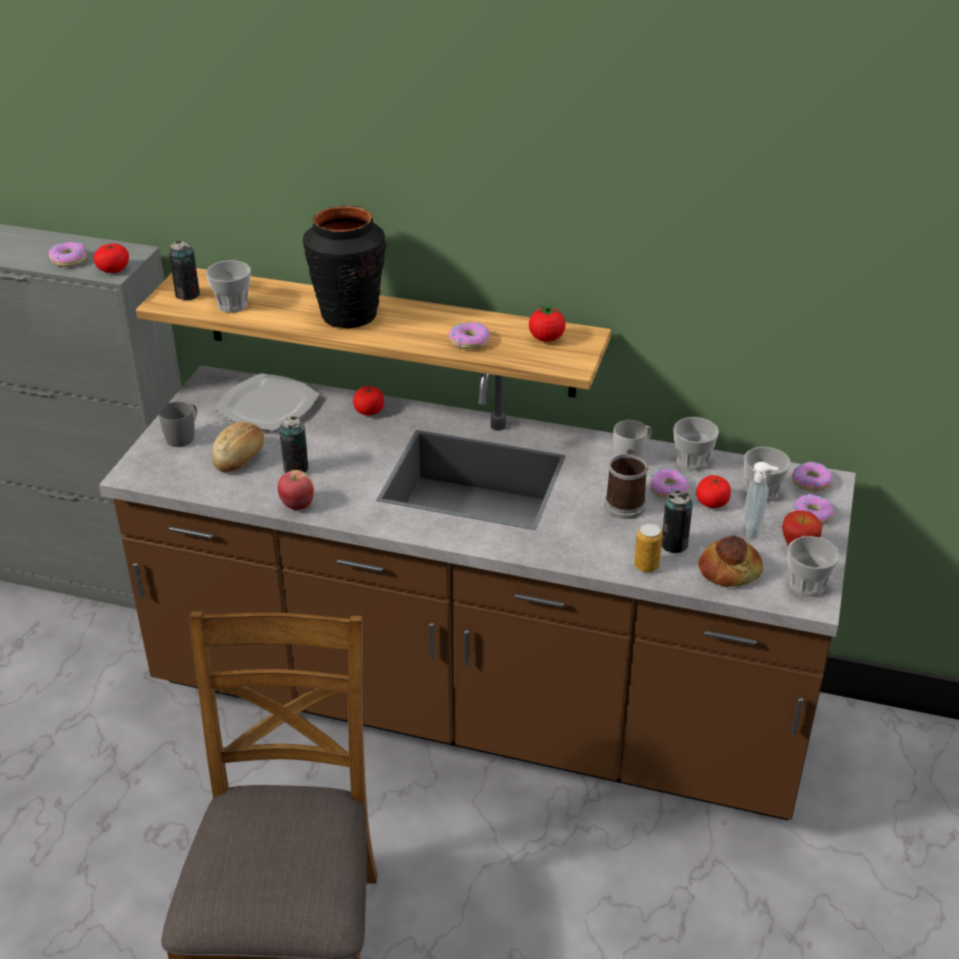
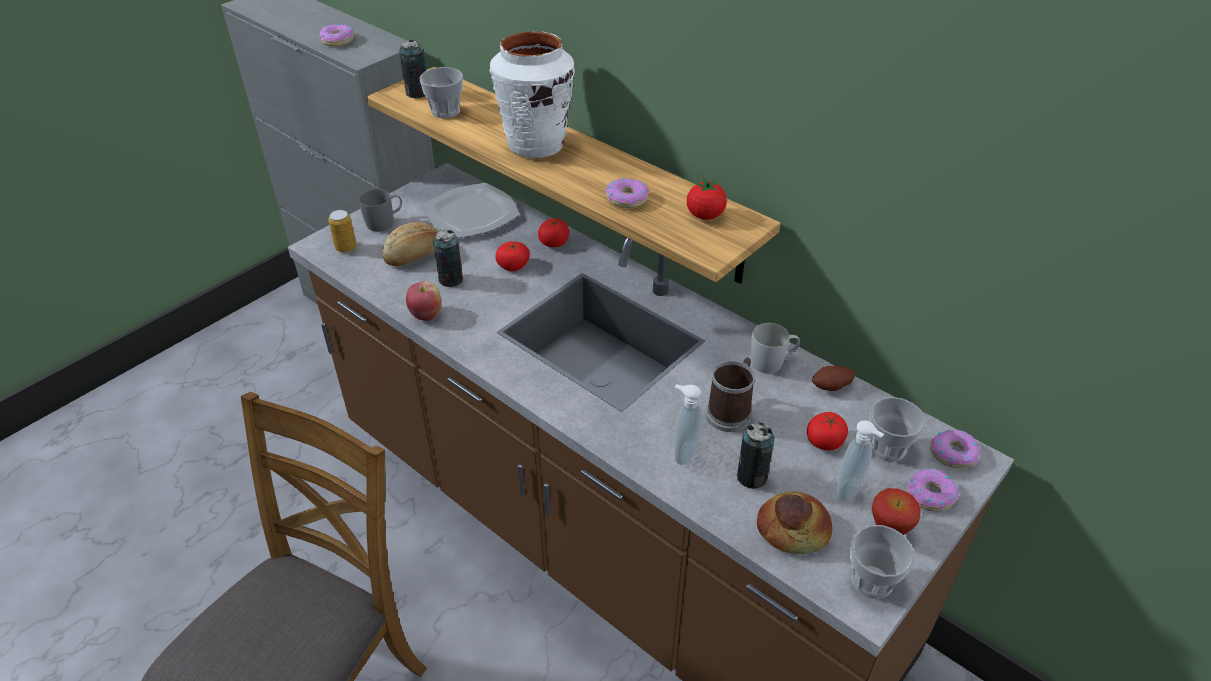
camera: 25 degrees right, 5 degrees up
(113, 269) = (363, 56): tomato -> tomato (513, 265)
(349, 315) = (536, 145): black vase -> white vase
(609, 544) = (684, 452): none -> soap dispenser
(646, 566) = (706, 491): can -> can (346, 248)
(668, 489) = (787, 411): donut -> none
(692, 461) = (832, 388): cup -> potato

